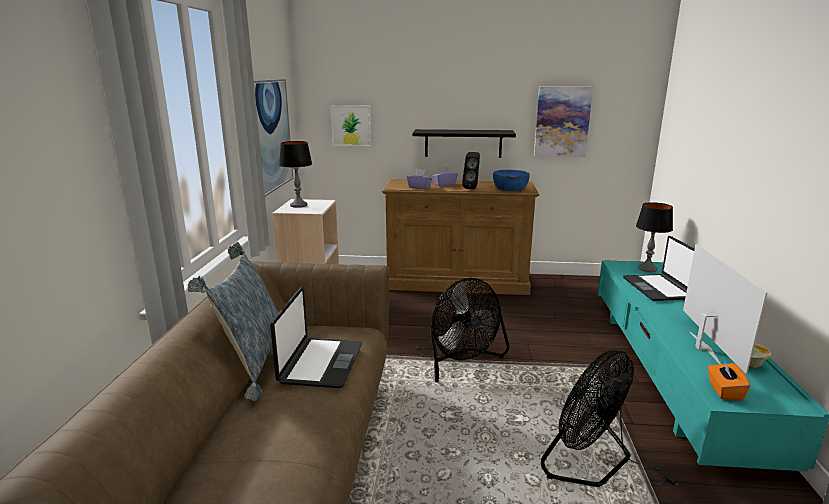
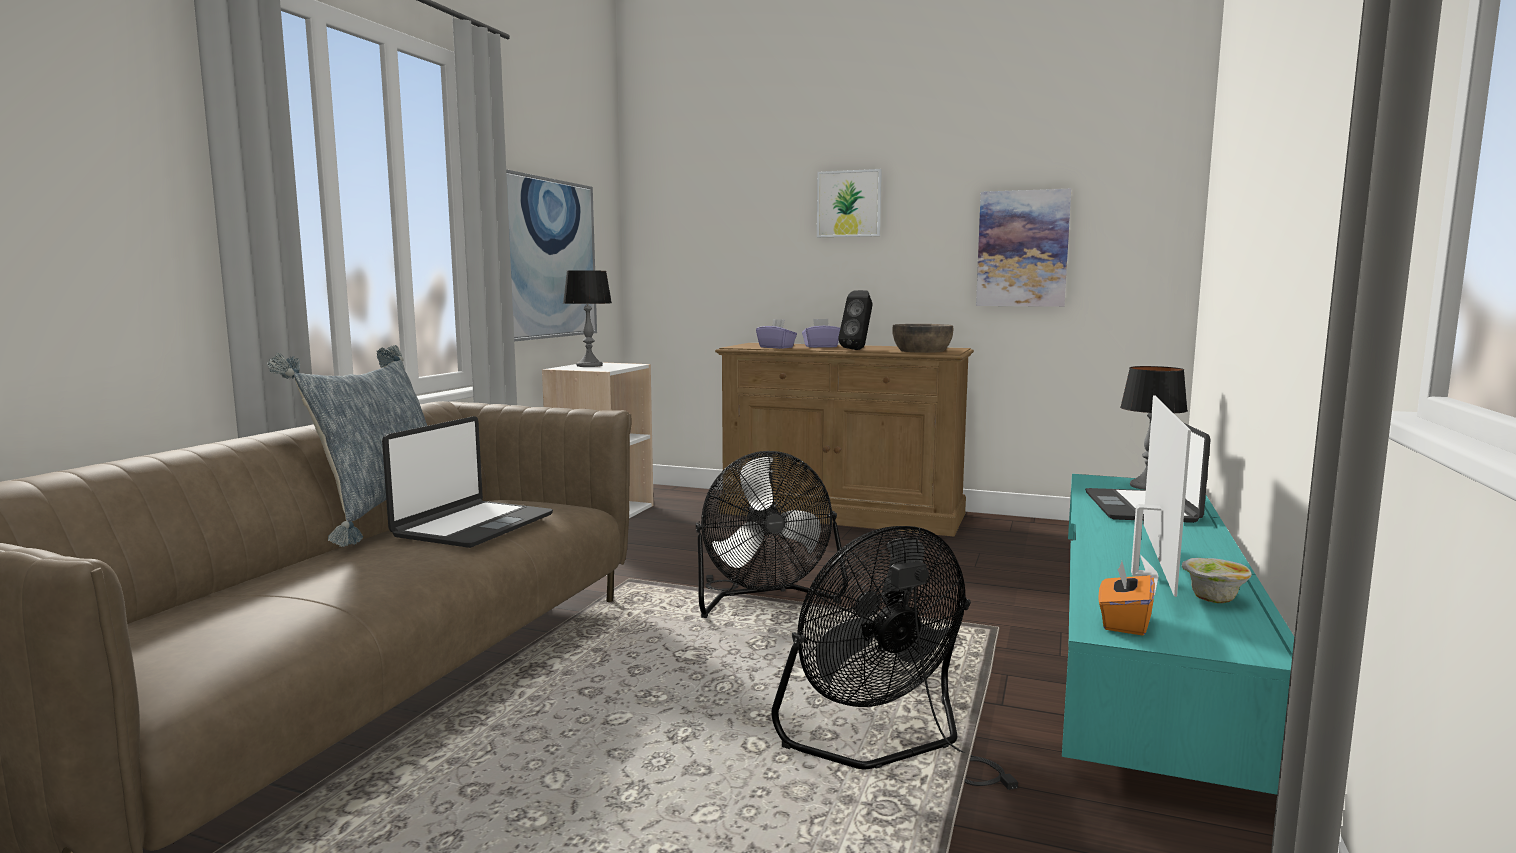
camera: 15 degrees right, 10 degrees down
(351, 126) = (695, 261): picture -> picture (849, 204)
(463, 143) = (861, 286): black shelf -> none
(510, 188) = (922, 350): blue bowl -> brown bowl

